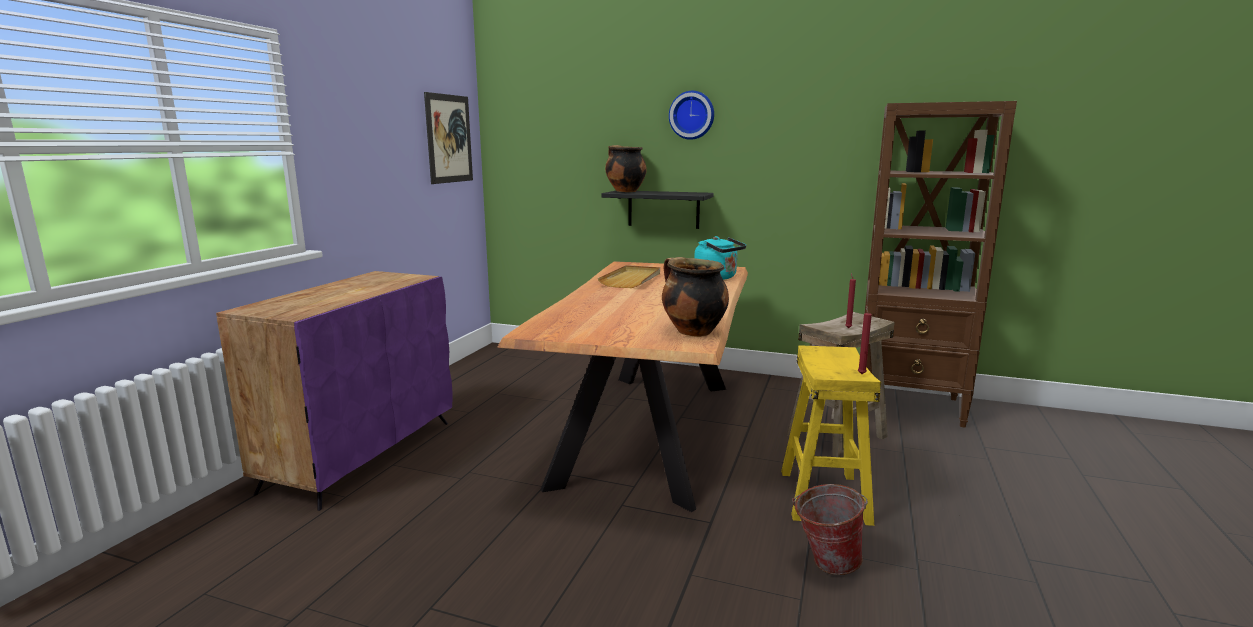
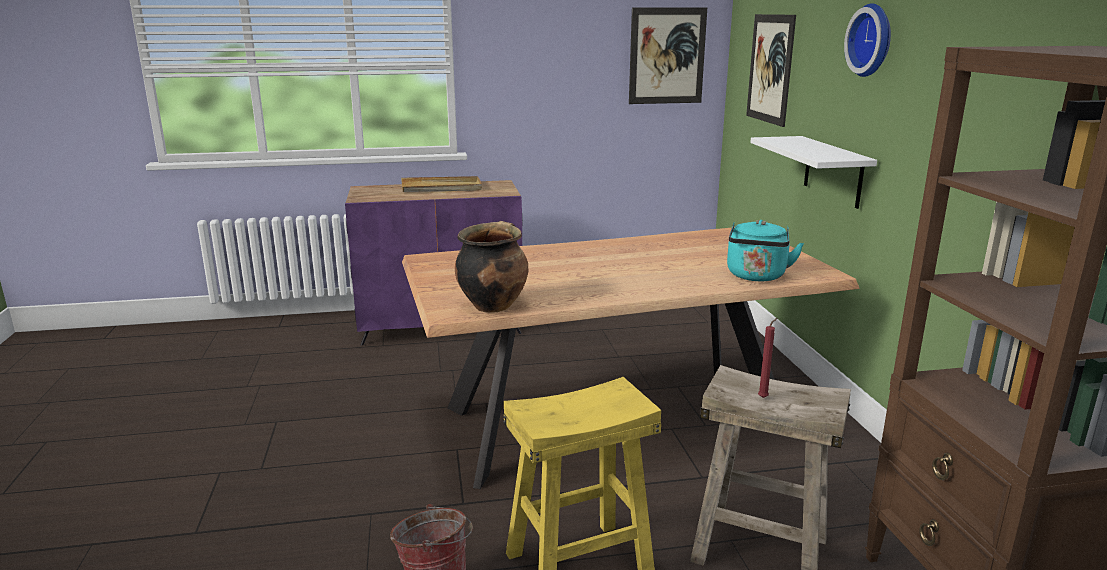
camera: 60 degrees right, 5 degrees up
(558, 144) = (770, 68): none -> picture
(624, 191) = (788, 139): cooking pot -> none
(632, 279) = (672, 248): beige tray -> beige tray (441, 188)
(663, 209) = (833, 171): black shelf -> white shelf
(861, 373) = (555, 425): red candle -> none

